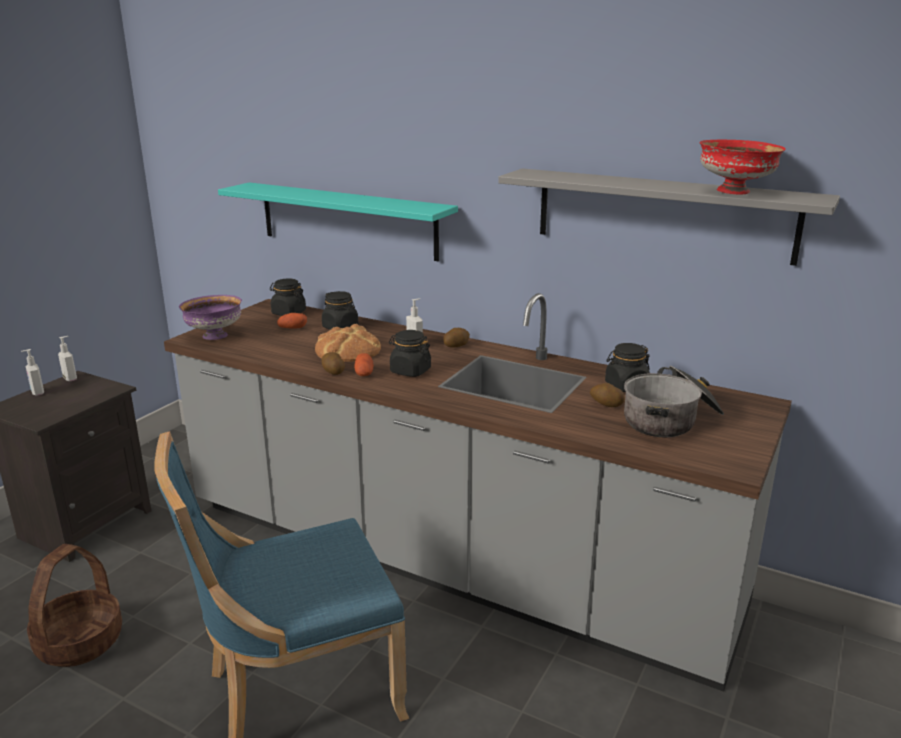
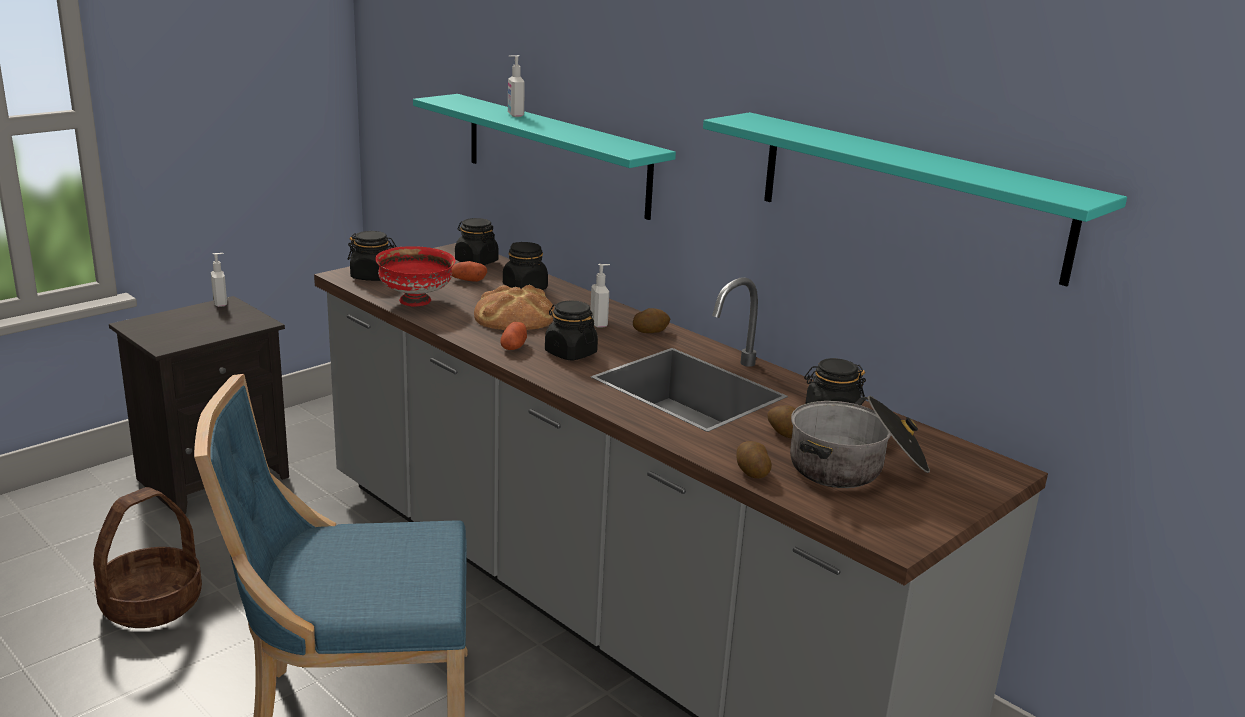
camera: 15 degrees right, 0 degrees up
(37, 392) = (178, 314): soap dispenser -> soap dispenser (515, 115)
(214, 336) = (373, 276): purple bowl -> black jar
(333, 372) = (478, 339): potato -> potato (751, 472)
(663, 215) = (909, 194): grey shelf -> turquoise shelf
(735, 191) = (983, 174): red bowl -> red bowl (416, 301)

